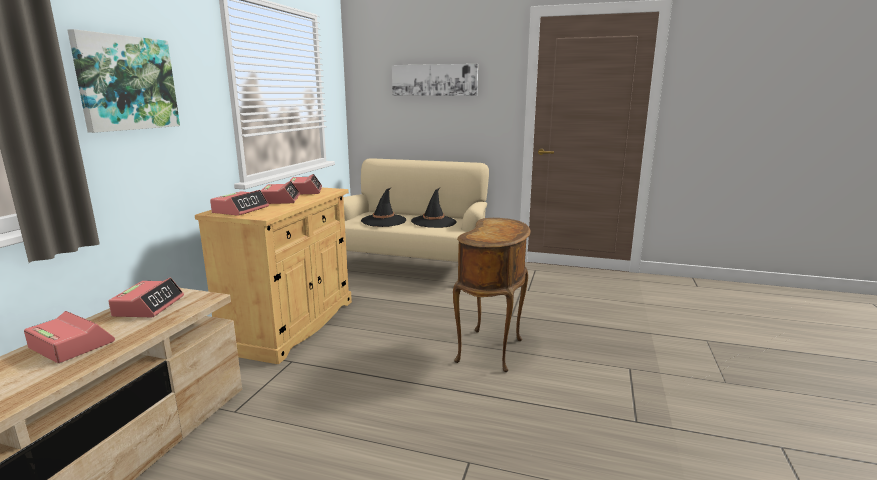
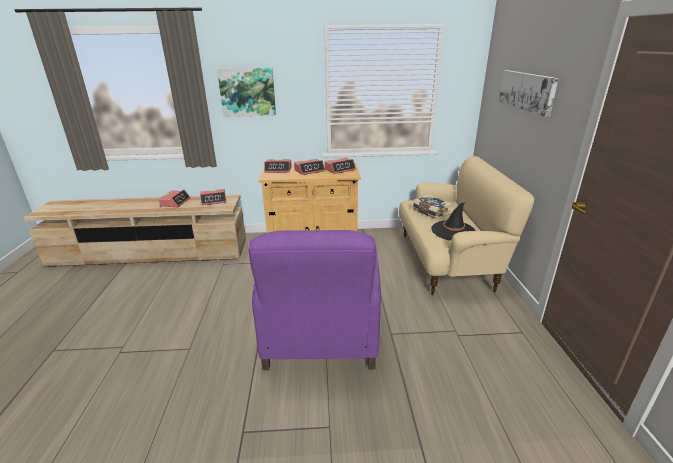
camera: 70 degrees right, 10 degrees up
(383, 221) = (430, 212): black hat -> book
(492, 351) = (320, 334): brown side table -> purple armchair

